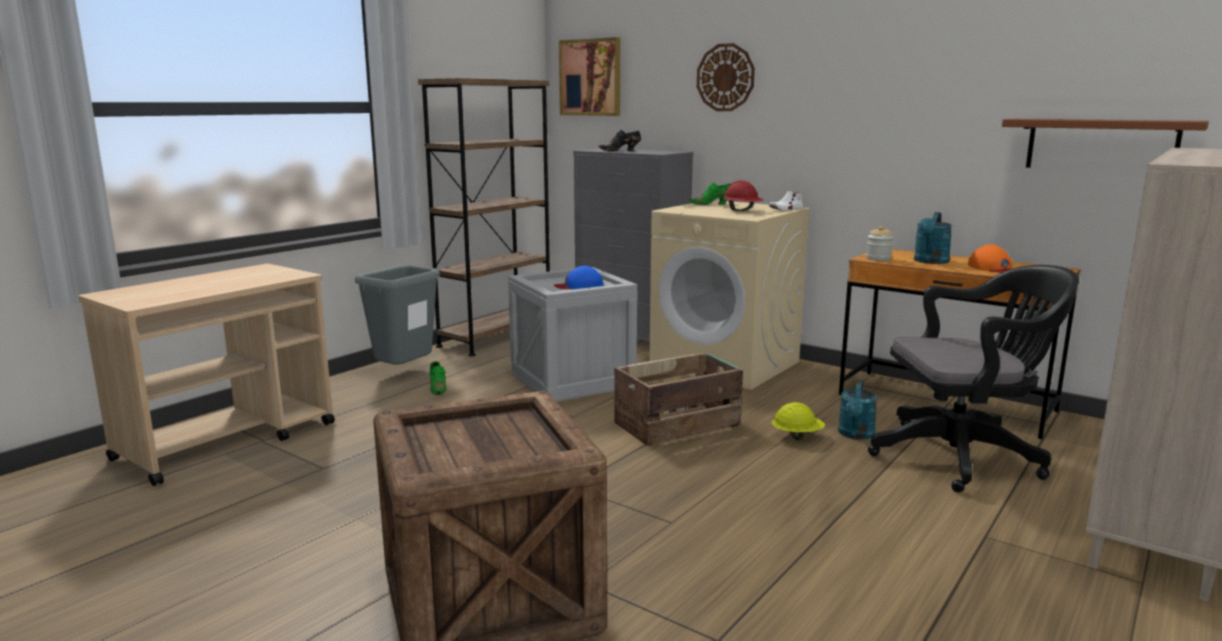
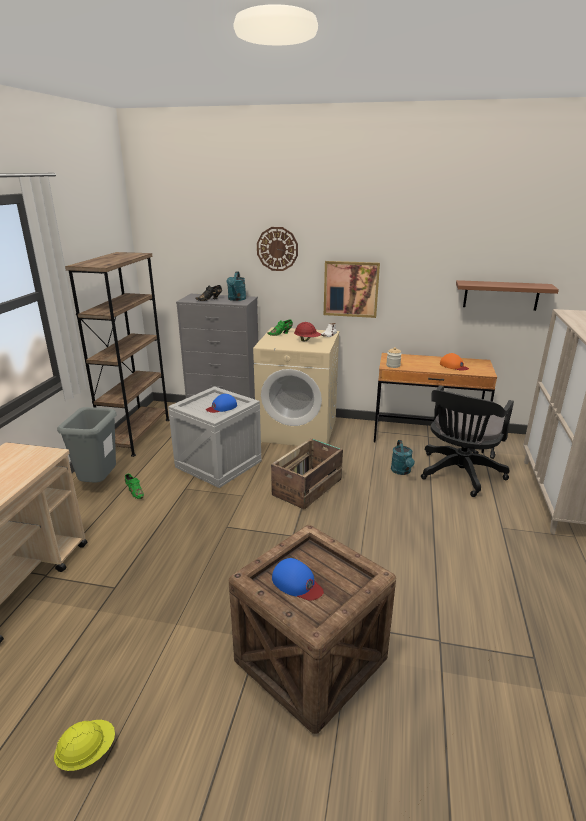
camera: 25 degrees left, 10 degrees up
(457, 439) = (297, 583): none -> blue cap
(590, 77) = (172, 244): picture -> picture (351, 289)
(797, 436) = (375, 480): yellow hard hat -> yellow hard hat (87, 753)
(930, 262) = (420, 364): turquoise watering can -> turquoise watering can (236, 299)
(963, 456) = (459, 474): black office chair -> black office chair turned 150 degrees clockwise

